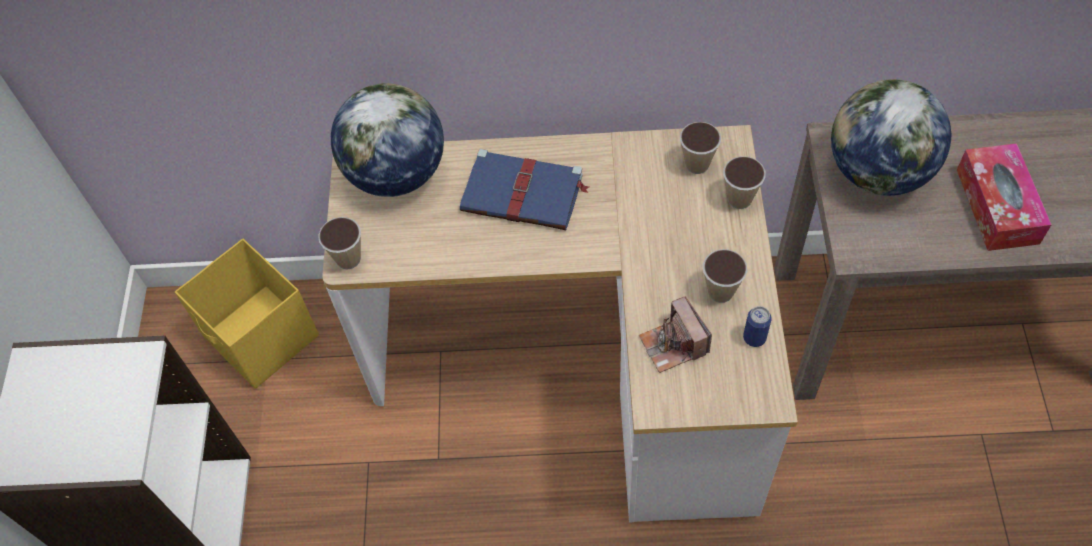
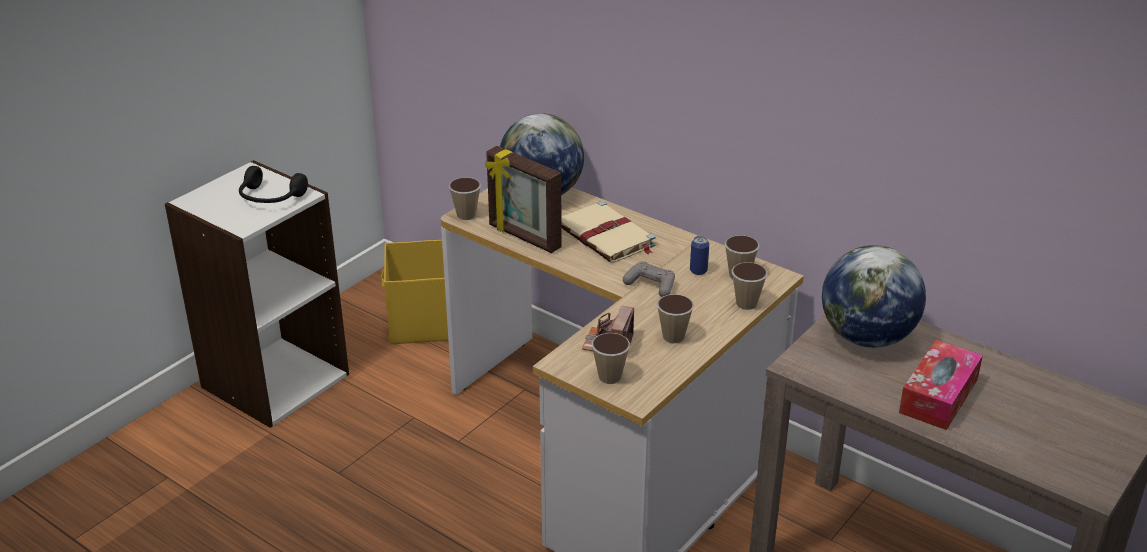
camera: 35 degrees right, 25 degrees down
(105, 392) = (270, 198): none -> black headphones
(442, 251) = (523, 237): none -> picture frame
(524, 194) = (607, 237): blue book -> beige book
(632, 235) = (650, 285): none -> grey game controller
(718, 390) = (610, 377): none -> cup
(754, 338) = (666, 367): can -> can (698, 271)

